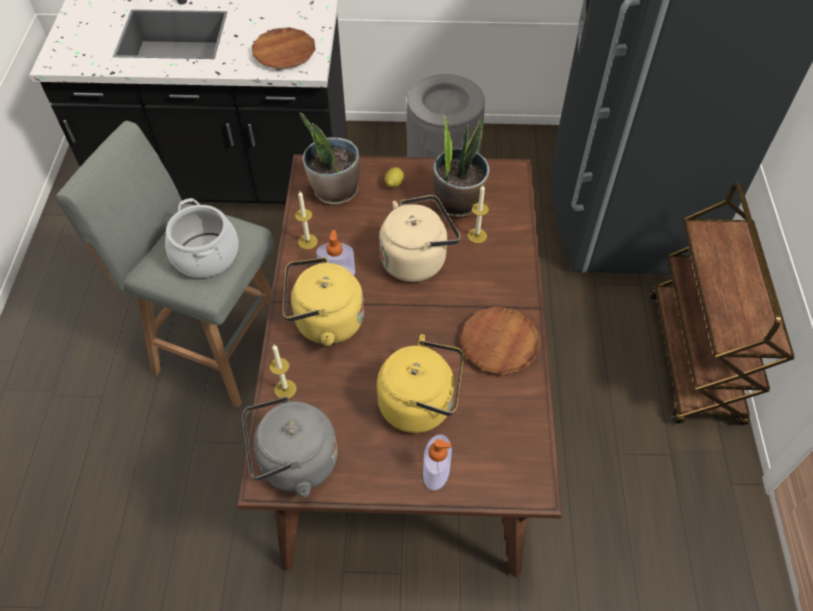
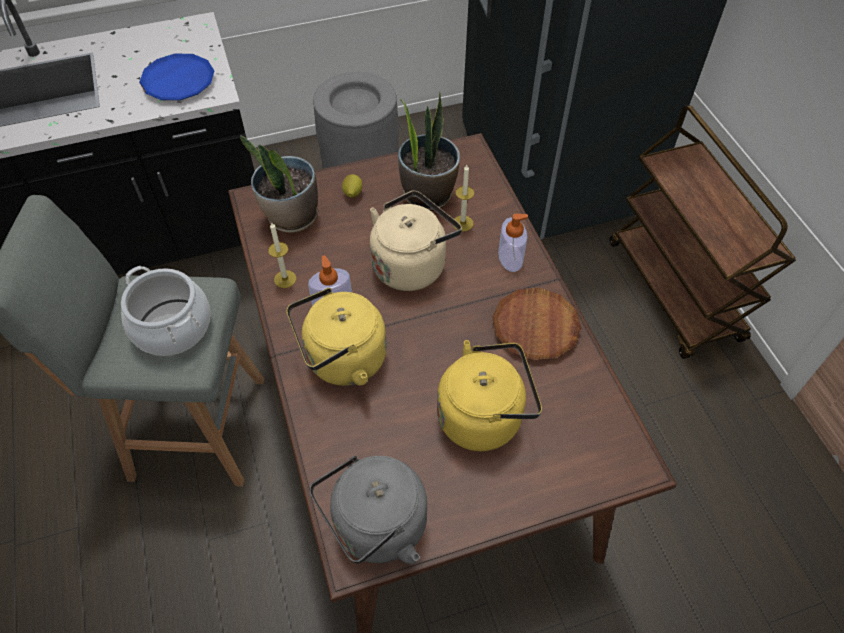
camera: 20 degrees left, 0 degrees up
(284, 52) = (178, 82): brown plate -> blue plate
(285, 389) = (330, 448): candle -> none
(436, 471) = (532, 482): soap dispenser -> soap dispenser (510, 257)

